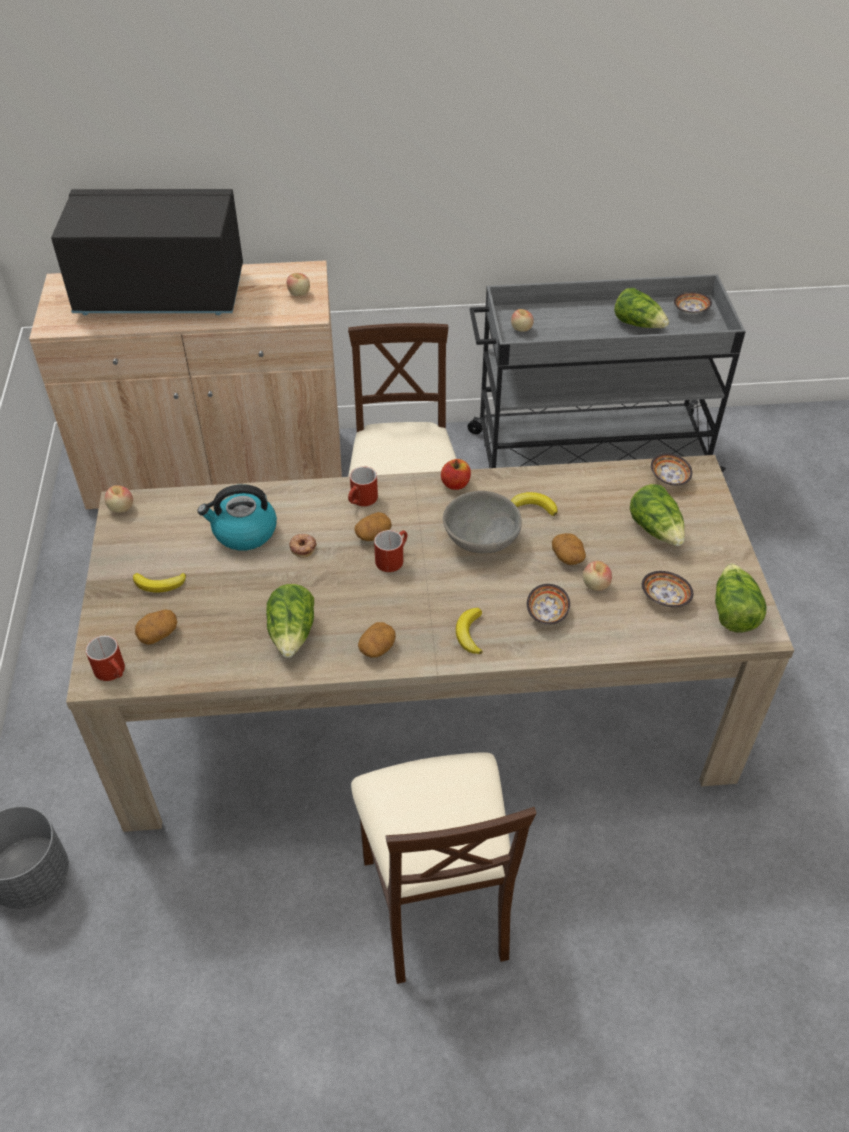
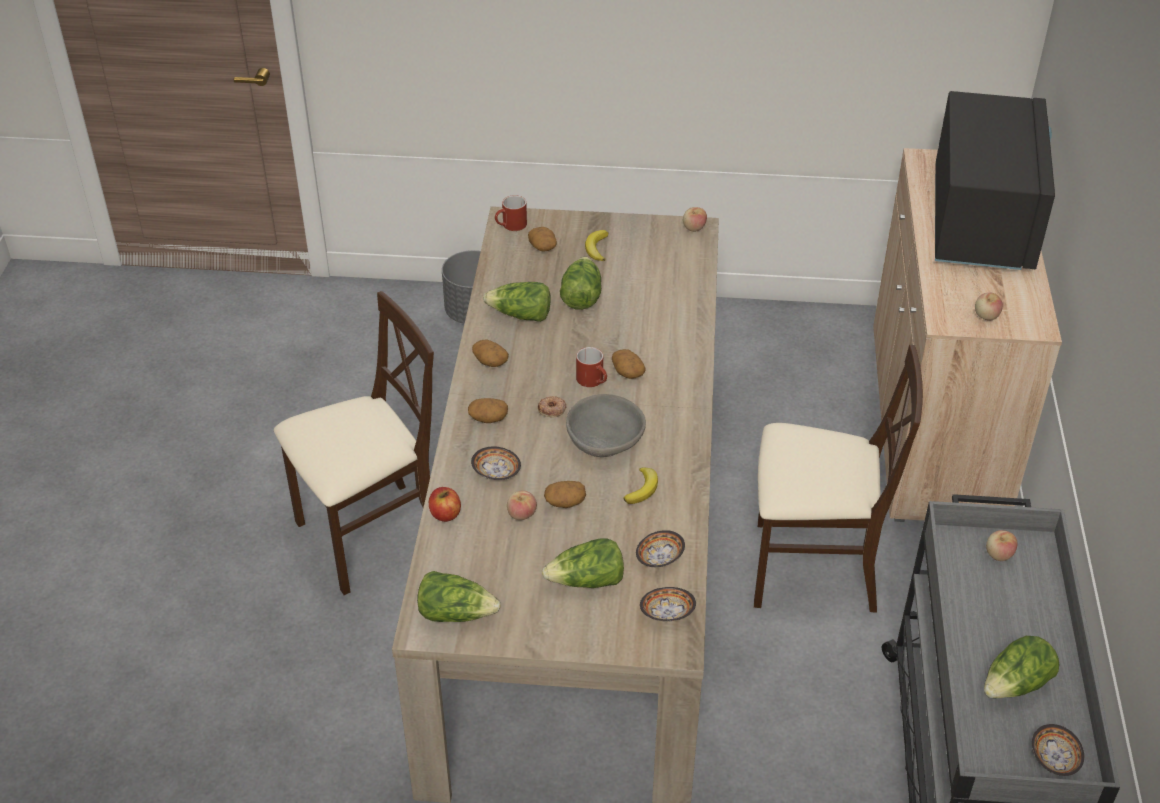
camera: 100 degrees right, 5 degrees down
(244, 532) = (648, 294): kettle -> none
(251, 586) = (580, 296): none -> lettuce
(303, 547) = (621, 327): donut -> donut (552, 409)
(362, 501) = (675, 369): red mug -> none
(437, 903) = (370, 536): beige chair -> beige chair turned 150 degrees clockwise
(455, 484) = (688, 436): apple -> apple (445, 514)
(469, 633) = (488, 418): banana -> potato
(664, 598) = (489, 563): bowl -> bowl (659, 558)

